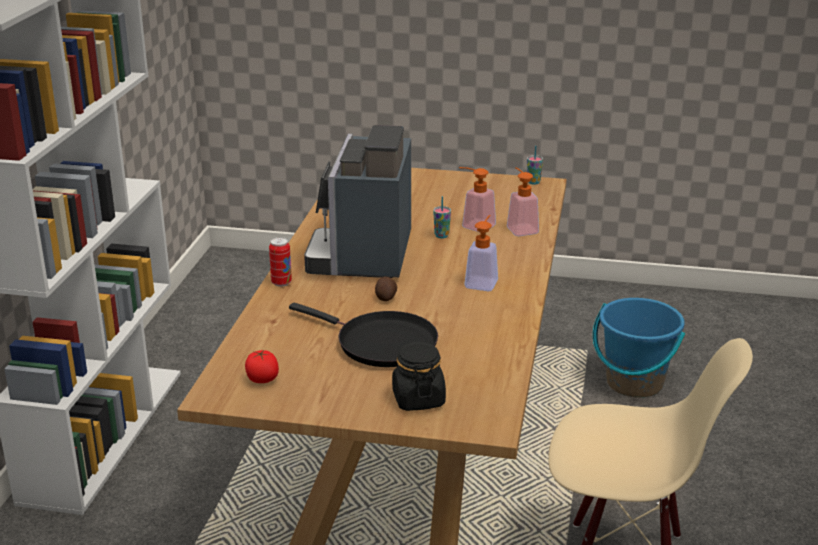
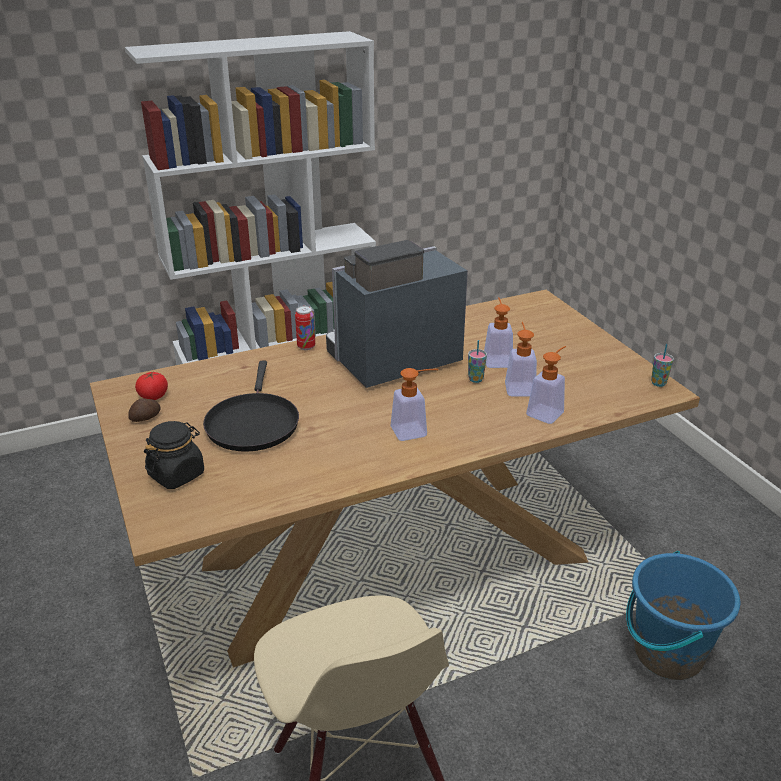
camera: 55 degrees right, 5 degrees up
(386, 296) = (333, 396): potato -> potato (146, 418)
(423, 218) = (497, 359): none -> soap dispenser

